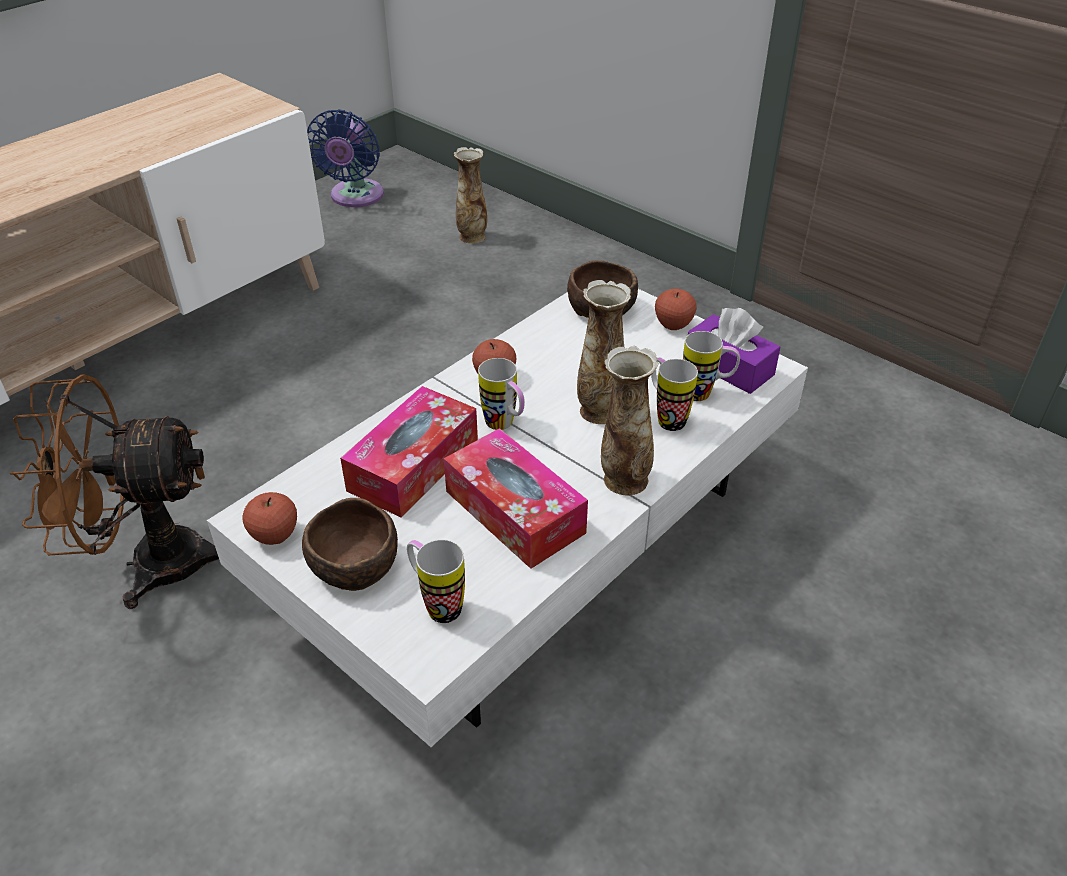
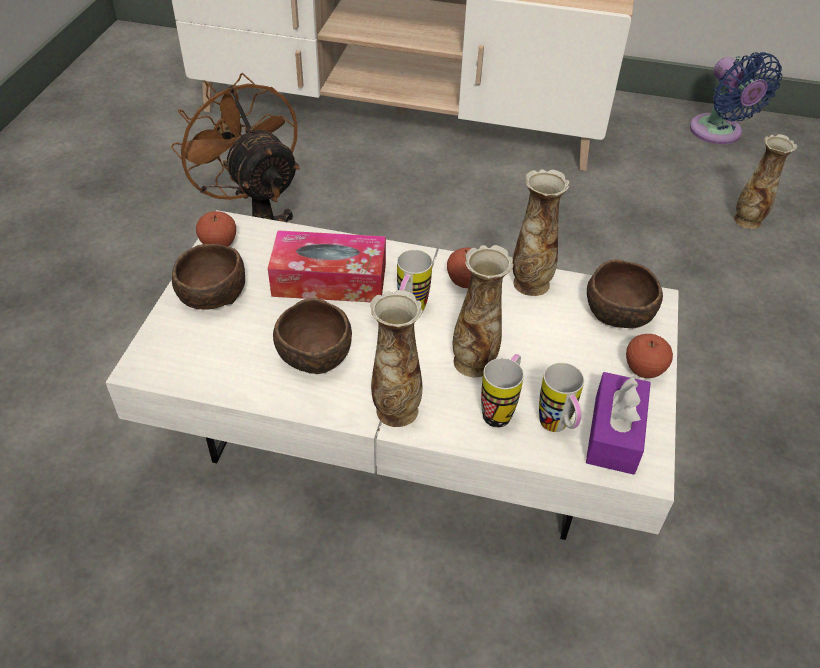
camera: 60 degrees right, 5 degrees up
(355, 197) = (718, 133): blue fan -> blue fan turned 90 degrees counterclockwise
(436, 604) = (197, 350): mug -> none
(514, 512) = (315, 355): tissue box -> brown bowl
(528, 340) = (530, 283): none -> vase

